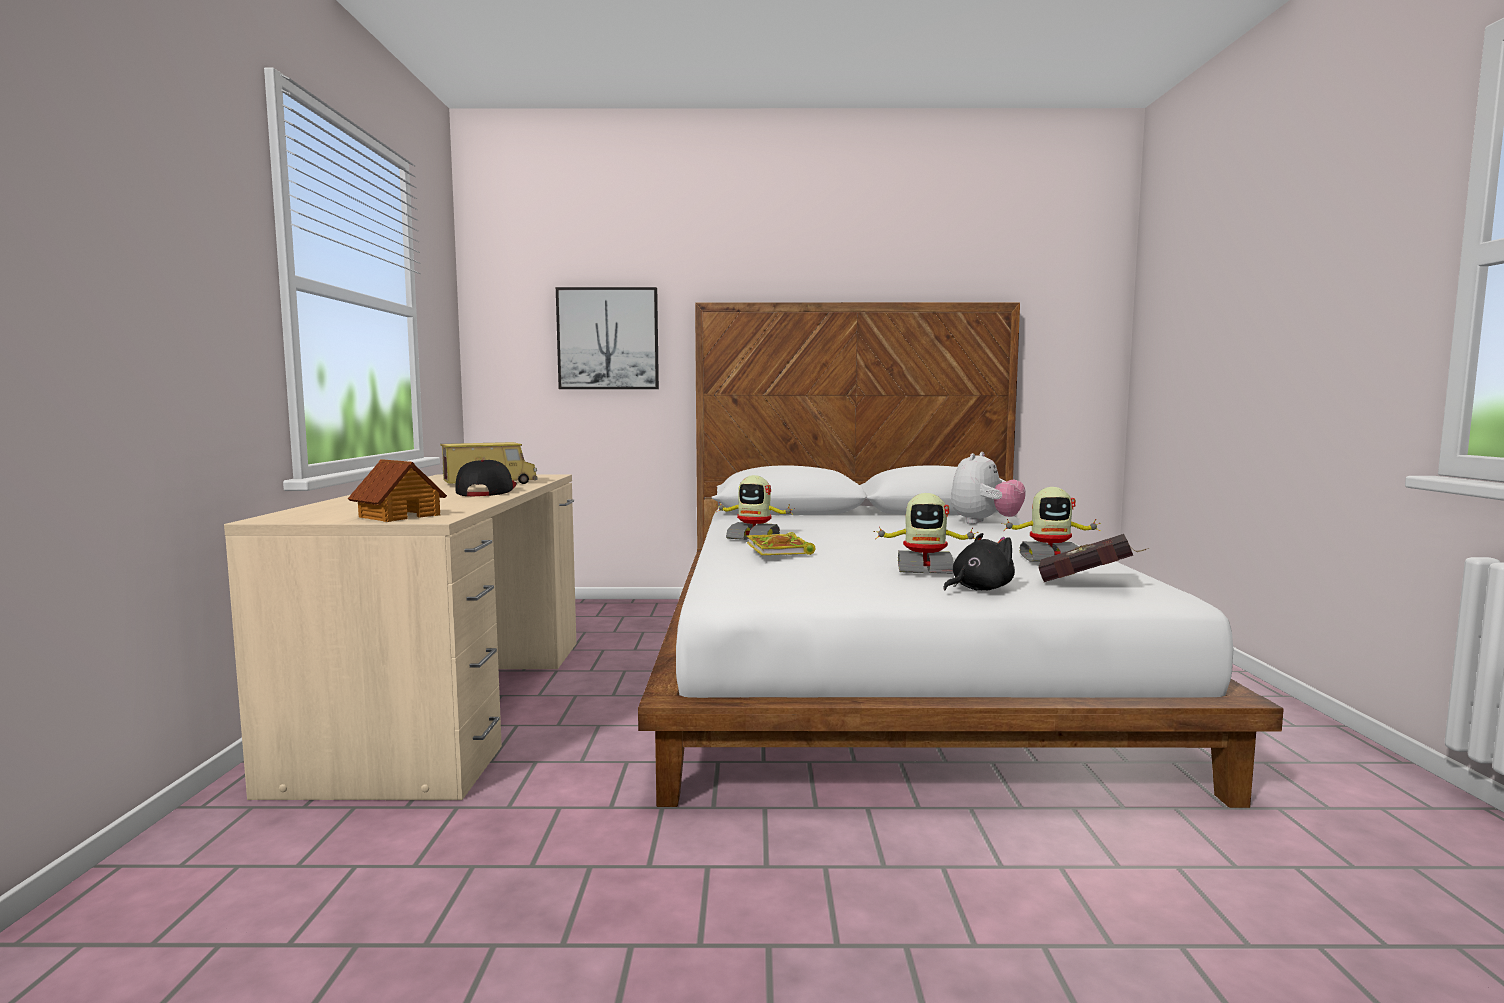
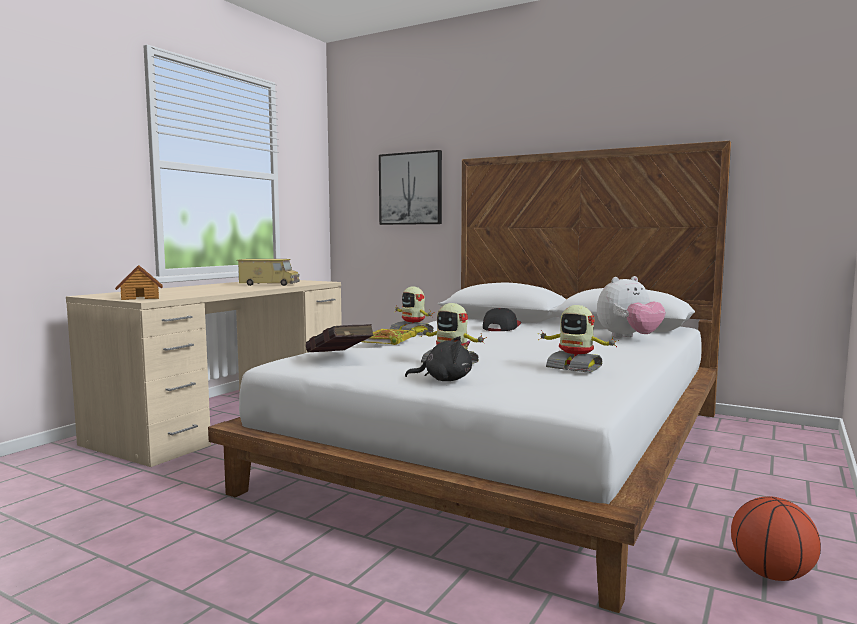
camera: 30 degrees right, 0 degrees up
(486, 491) = (243, 288): cap -> cap (501, 327)
(1088, 583) = (537, 387): red book -> red book (340, 357)
(1280, 738) = (771, 574): none -> basketball

